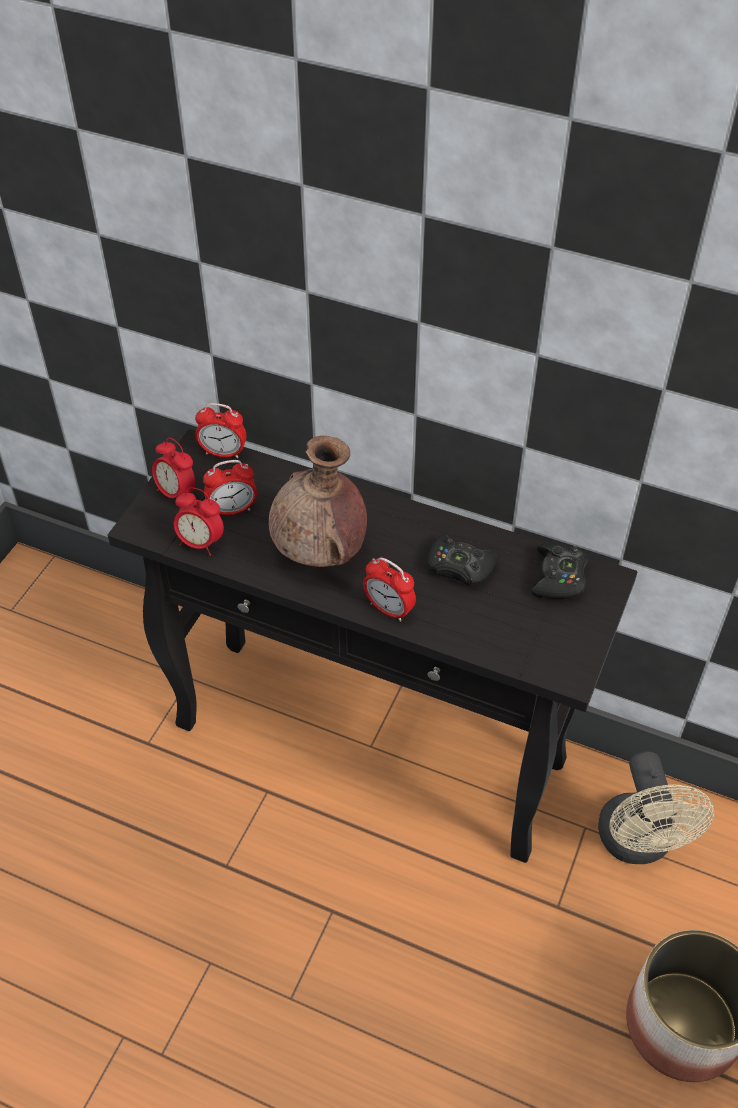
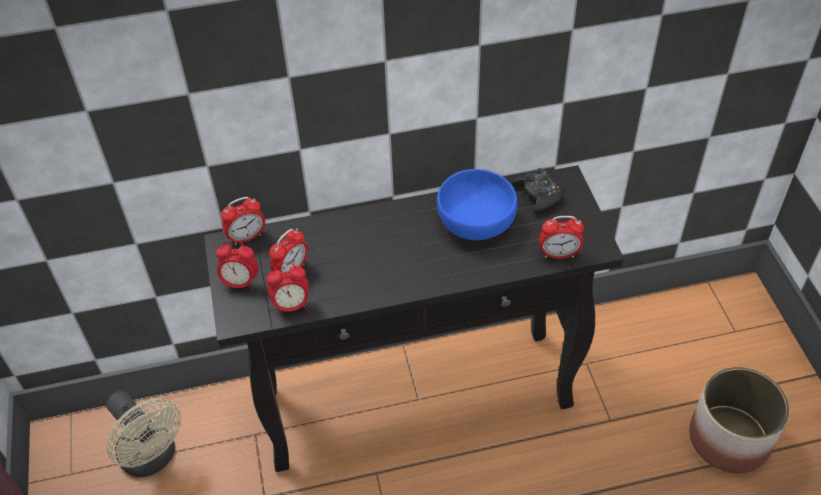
camera: 35 degrees left, 0 degrees up
(320, 553) = (379, 264): brown vase -> none
(389, 609) = (457, 274): alarm clock -> alarm clock (559, 254)
(460, 566) = (475, 222): black game controller -> blue bowl
(638, 844) = (623, 353): beige fan -> beige fan (153, 458)

